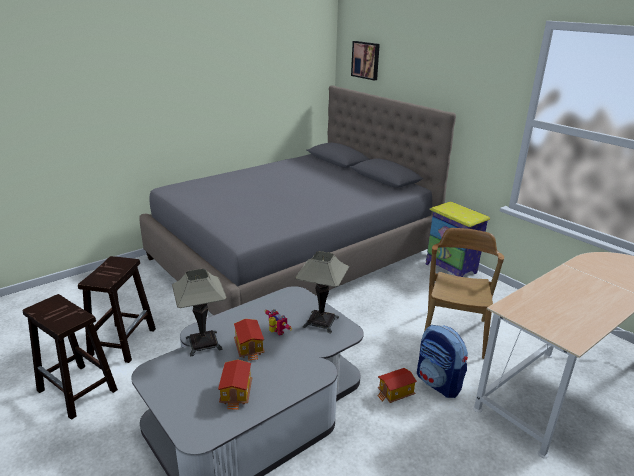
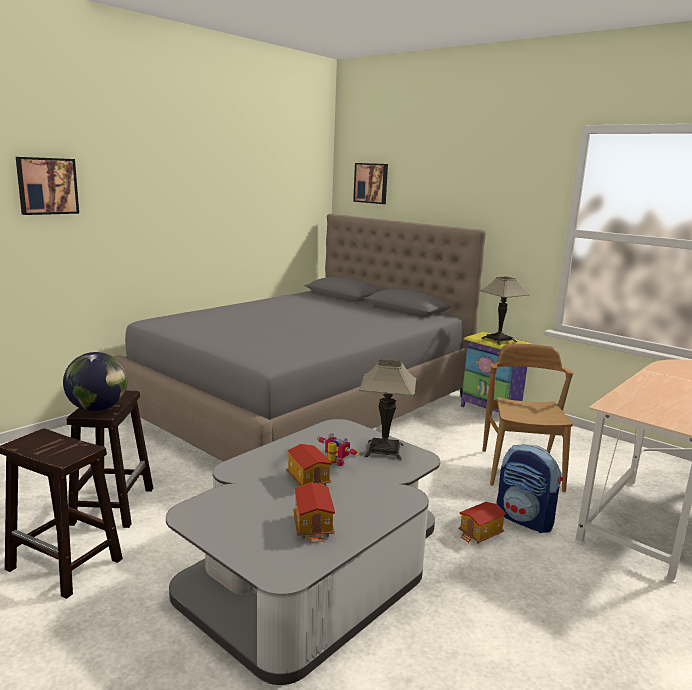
camera: 10 degrees left, 10 degrees down
(78, 83) = (47, 186): none -> picture
(102, 277) = (98, 409): none -> globe
(204, 343) = (248, 479): table lamp -> table lamp (499, 340)

